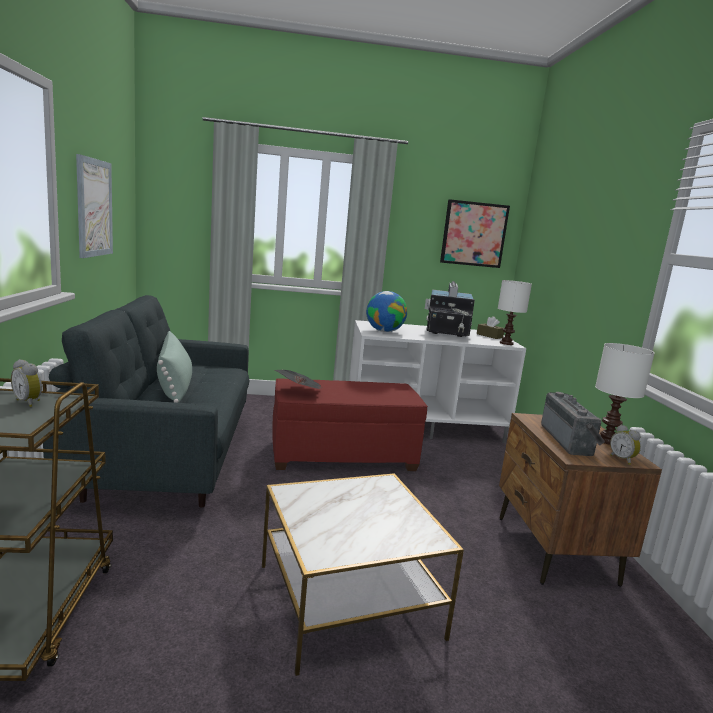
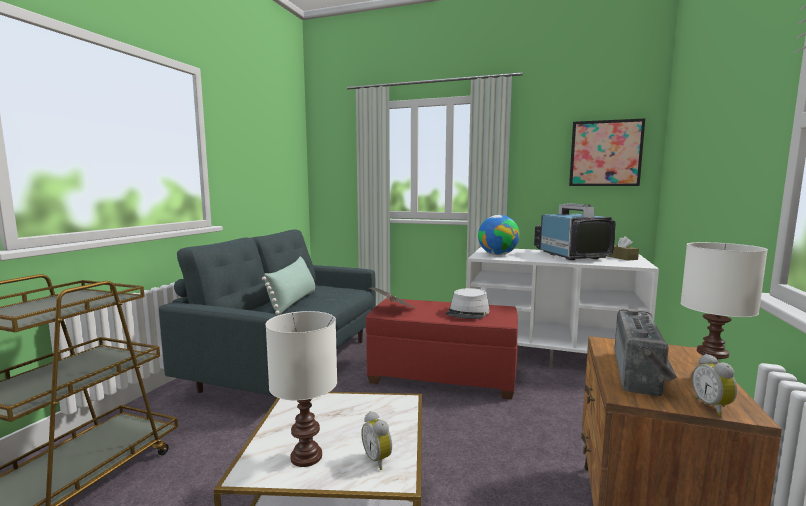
camera: 25 degrees right, 5 degrees down
(29, 402) = (86, 298): alarm clock -> alarm clock (378, 459)
(94, 208) = (253, 163): picture -> none
(373, 392) = (468, 312): none -> grey hat
(446, 333) = (570, 255): television -> television turned 135 degrees clockwise
(506, 343) = (636, 264): white table lamp -> white table lamp (306, 457)

